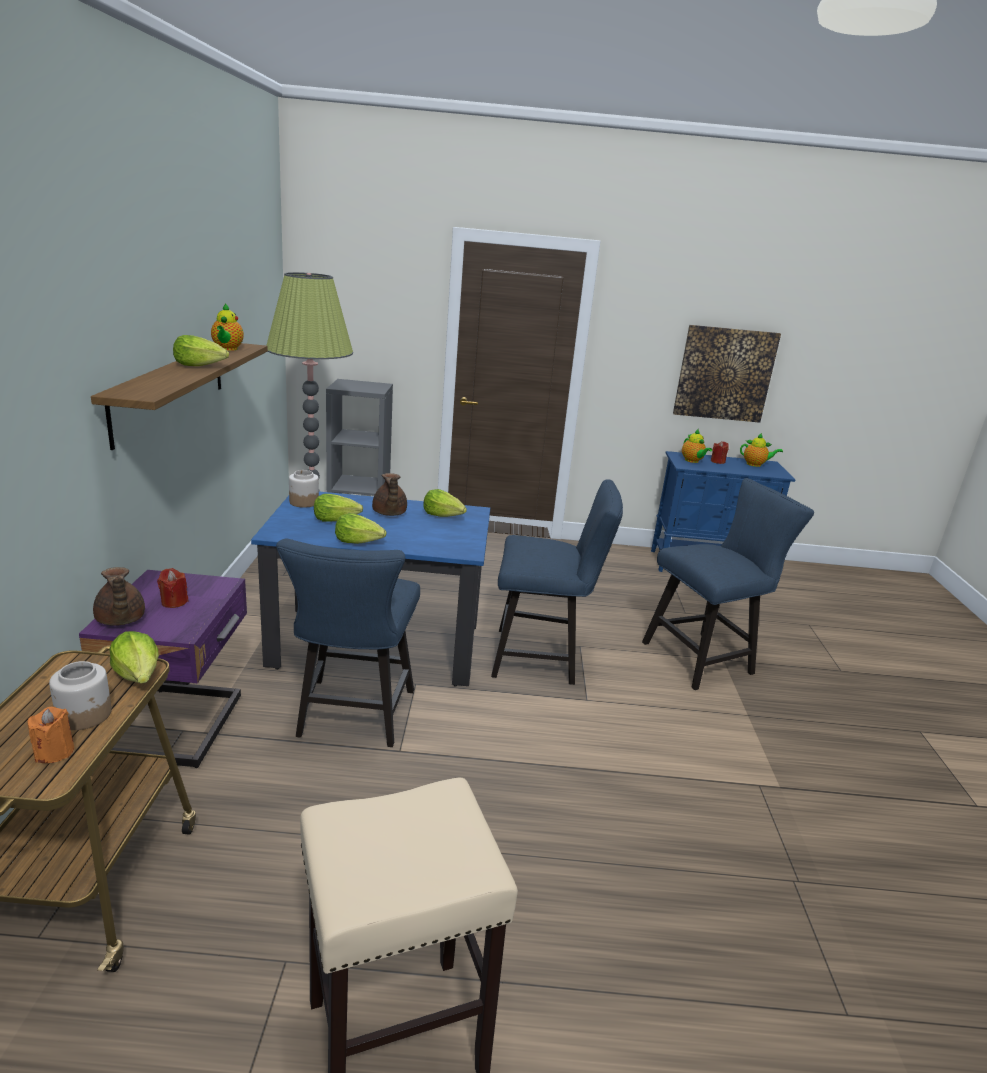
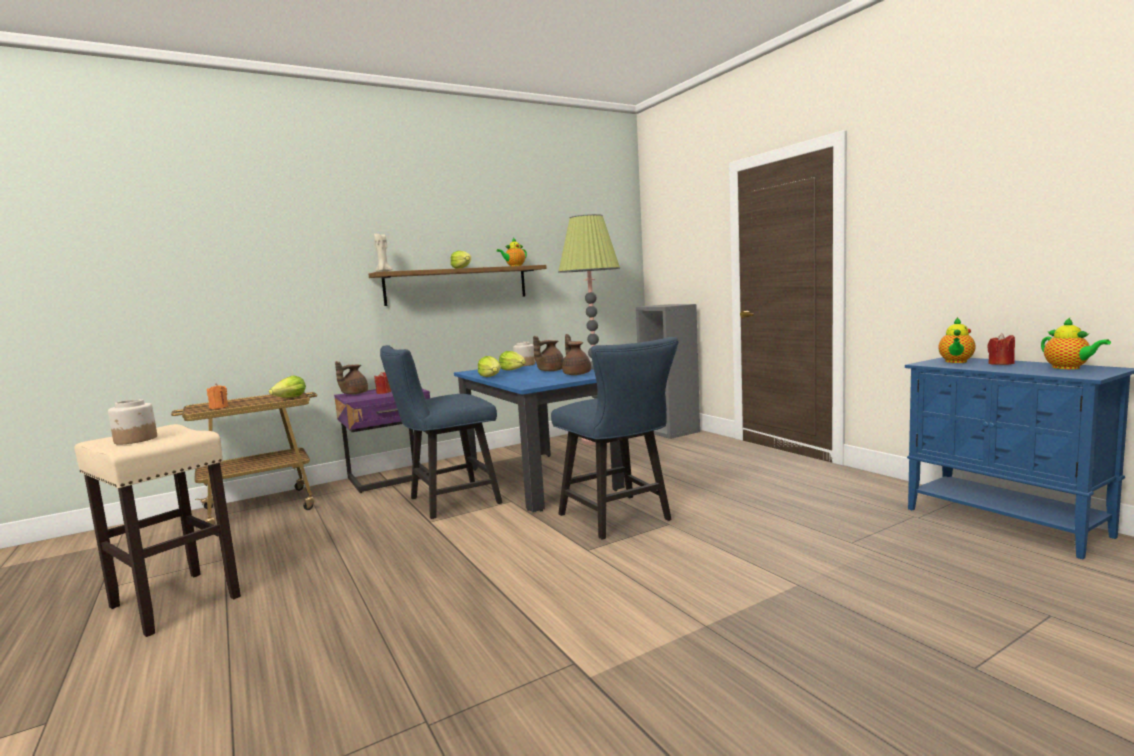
camera: 60 degrees right, 15 degrees down
(85, 715) = (250, 403): jar -> jar (135, 440)
(136, 394) = (383, 271): none -> beige candle
(443, 515) = (576, 374): lettuce -> brown teapot
(704, 658) = (776, 575): blue chair -> none
(724, 374) = (1022, 244): picture -> none

